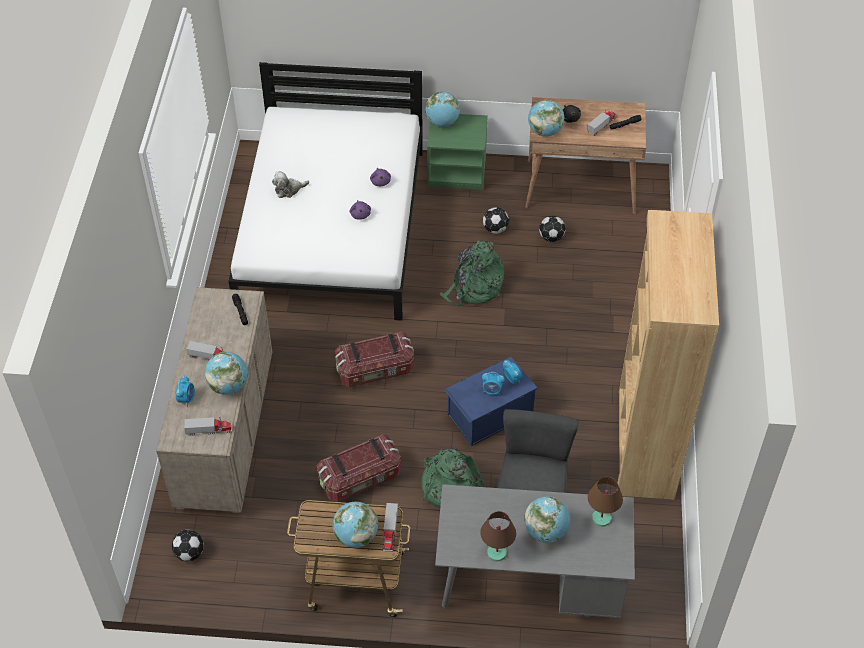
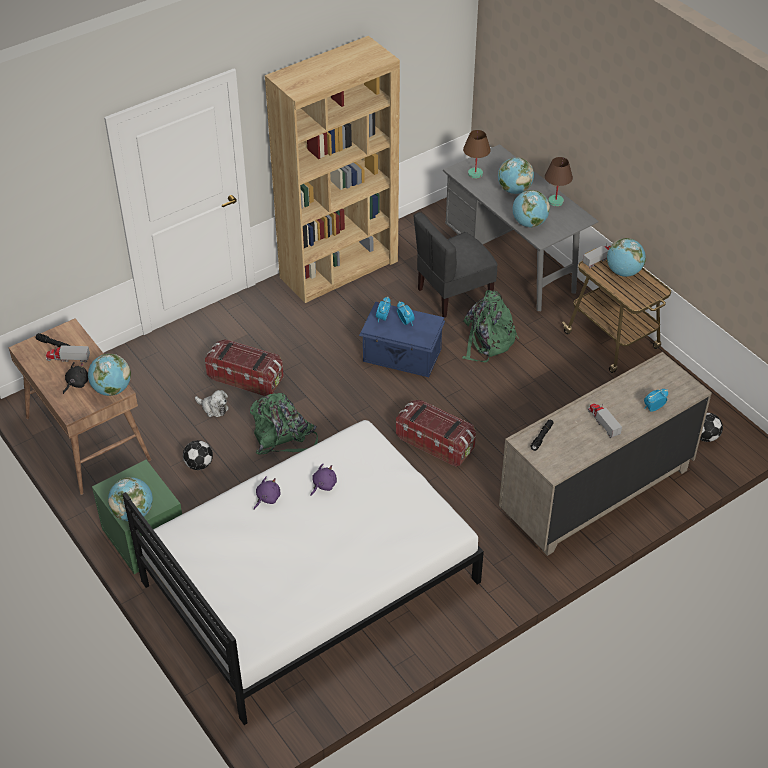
camera: 130 degrees left, 5 degrees down
(209, 430) = (659, 376): toy truck -> none
(228, 386) = (612, 393): globe -> globe (529, 223)
(289, 190) = (346, 559): plush toy -> plush toy (213, 408)
(360, 478) = (537, 388): storage box -> storage box (246, 378)
(551, 237) = (174, 422): football -> none

